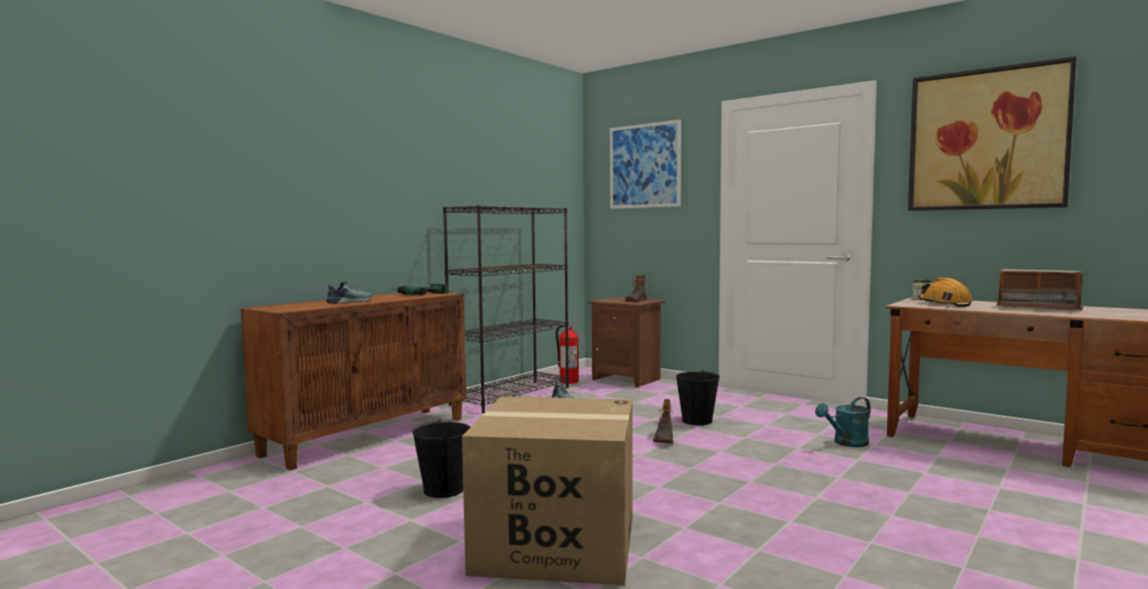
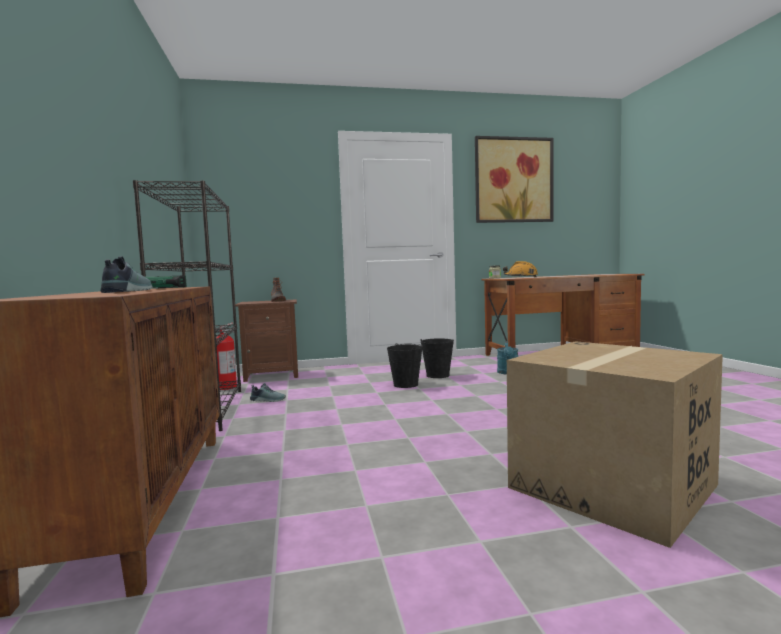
camera: 50 degrees left, 0 degrees up
(444, 490) = (411, 500): black bucket -> black bucket (437, 375)
(644, 166) = (263, 178): picture -> none
(663, 438) = (424, 400): boot -> none
(1038, 308) = (562, 275): radio -> none

